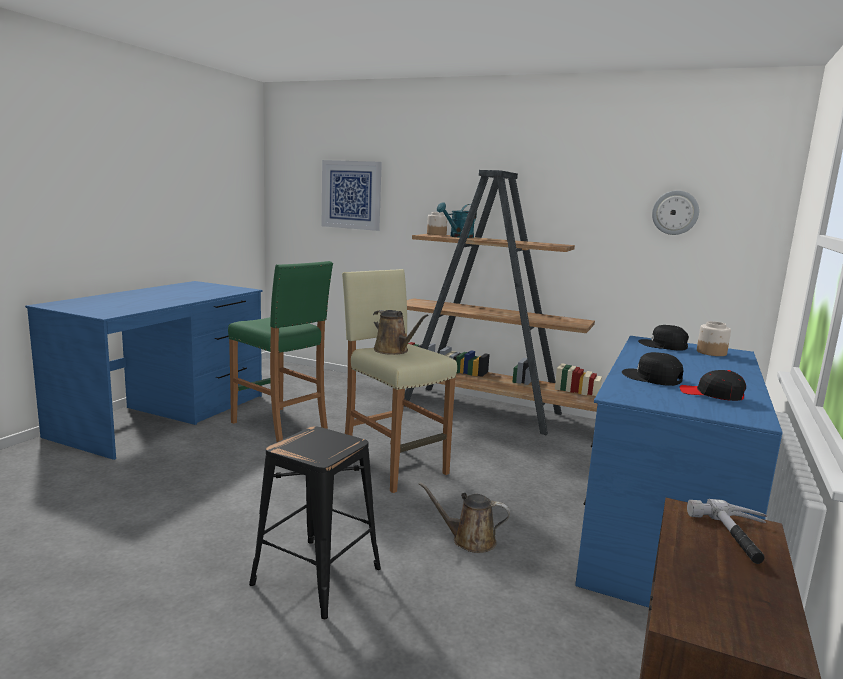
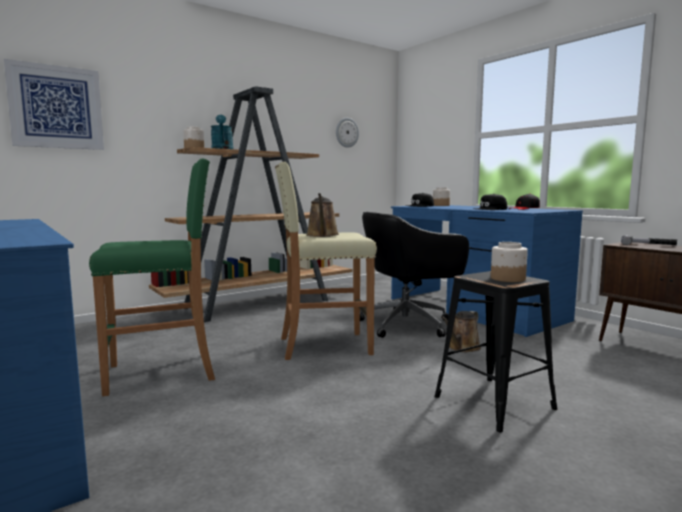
camera: 60 degrees left, 5 degrees down
(316, 447) = (507, 279): none -> jar
(393, 351) = (322, 235): brown watering can -> brown watering can turned 105 degrees clockwise
(519, 494) = (408, 324): none -> black office chair

